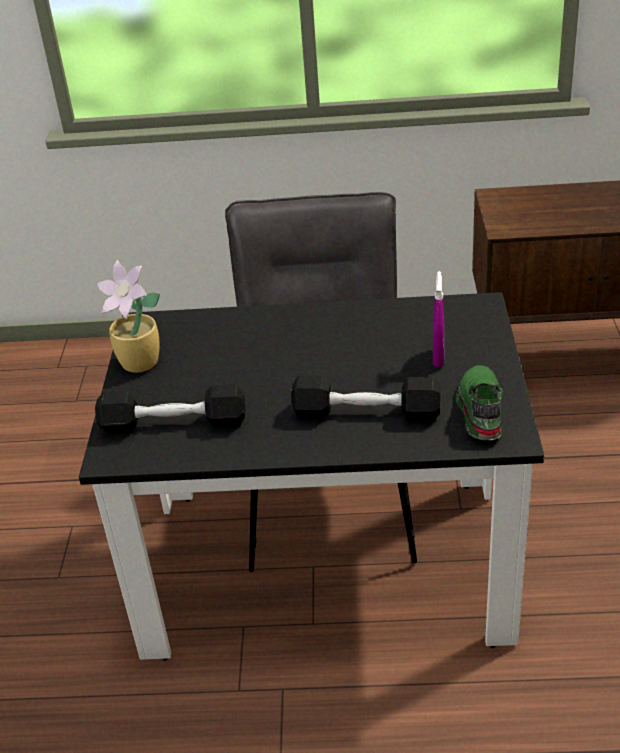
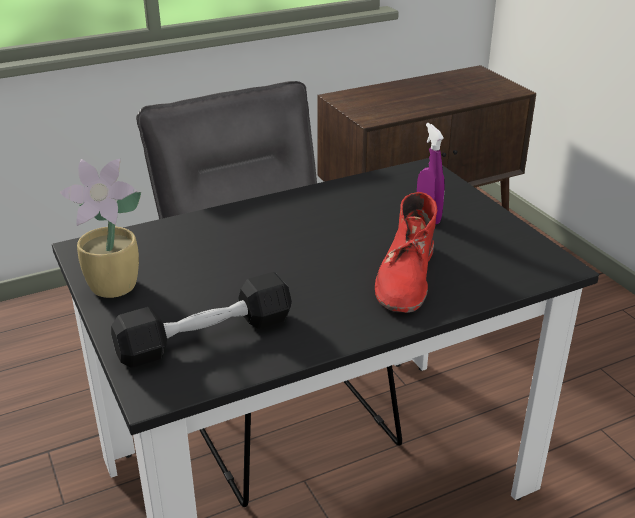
camera: 30 degrees left, 5 degrees down
(366, 413) = (406, 277): black dumbbell -> red boot
(479, 410) = (507, 251): green shoe -> none

